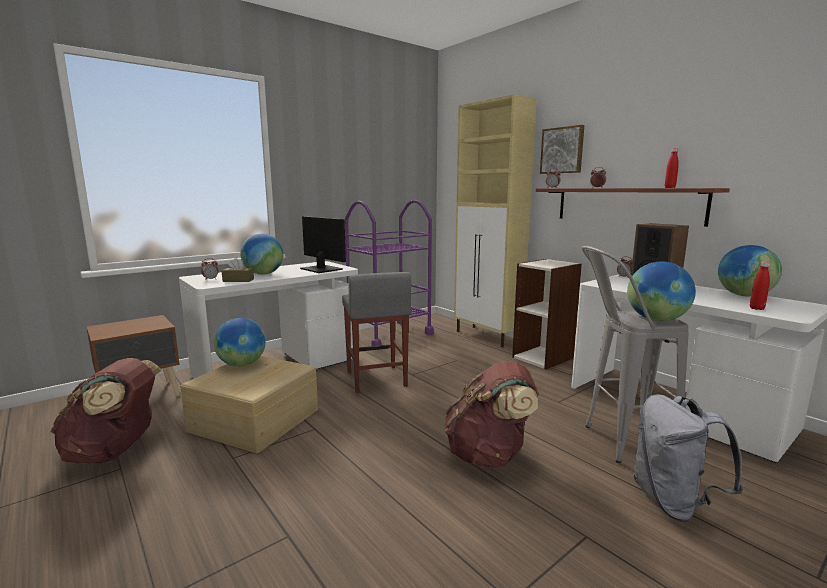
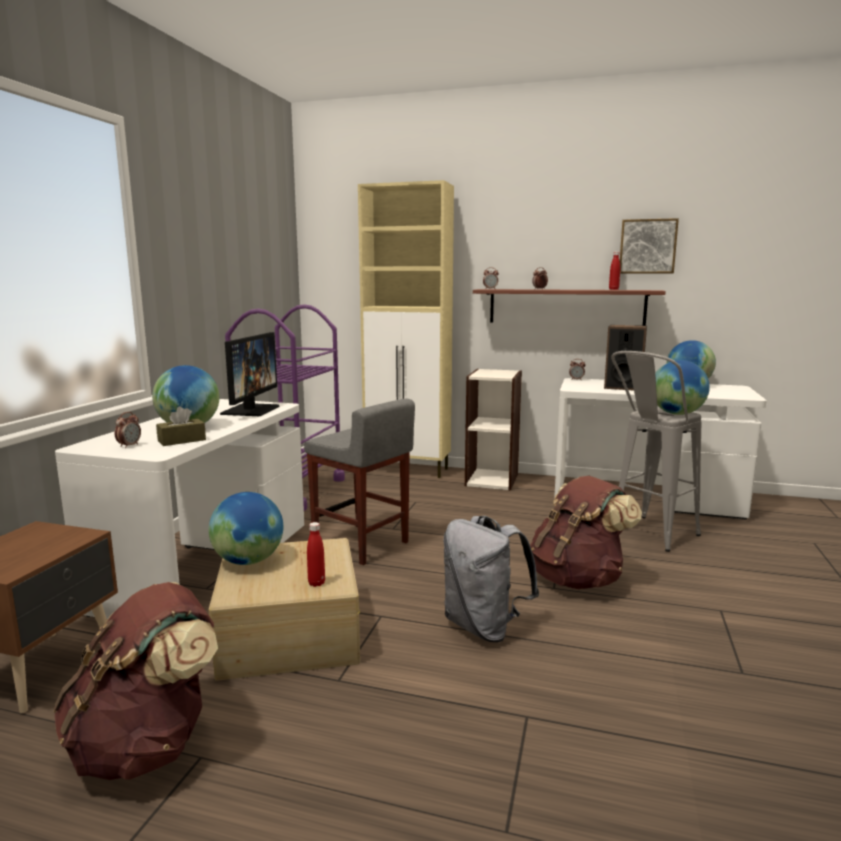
camera: 35 degrees left, 0 degrees up
(321, 269) = (250, 410): monitor -> monitor turned 90 degrees clockwise
(562, 150) = (489, 247): picture -> picture (647, 246)
(673, 502) = (733, 566): grey backpack -> grey backpack (484, 627)
(757, 308) = (718, 394): red bottle -> red bottle (316, 583)

